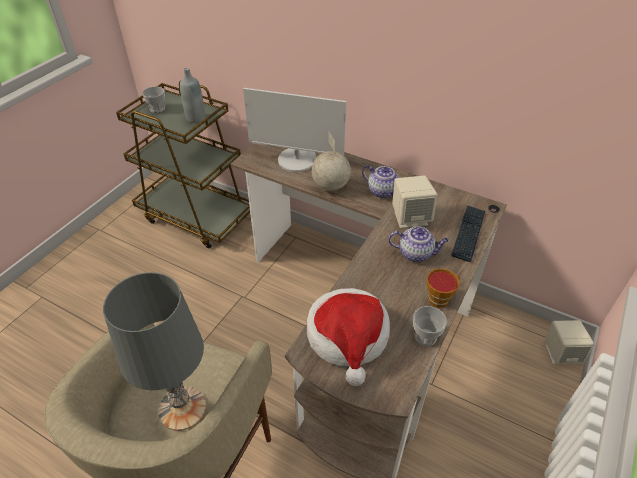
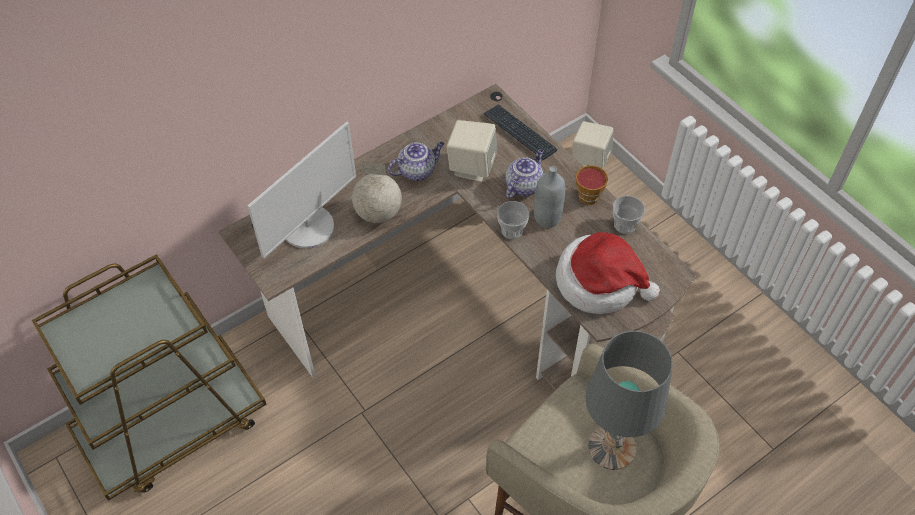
camera: 65 degrees left, 10 degrees up
(157, 109) = (90, 346): cup -> cup (512, 230)
(195, 118) = (154, 304): grey bottle -> grey bottle (547, 218)

